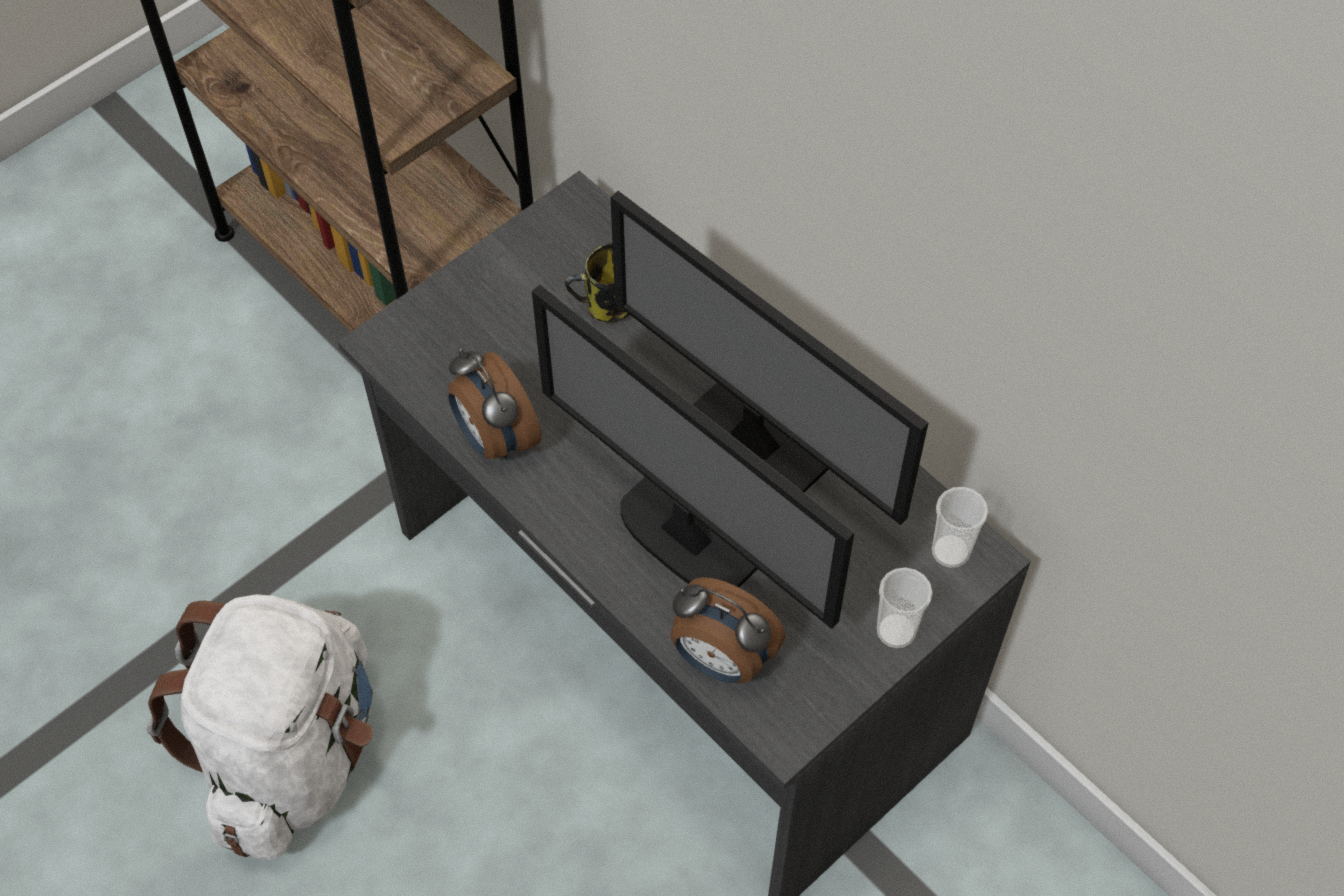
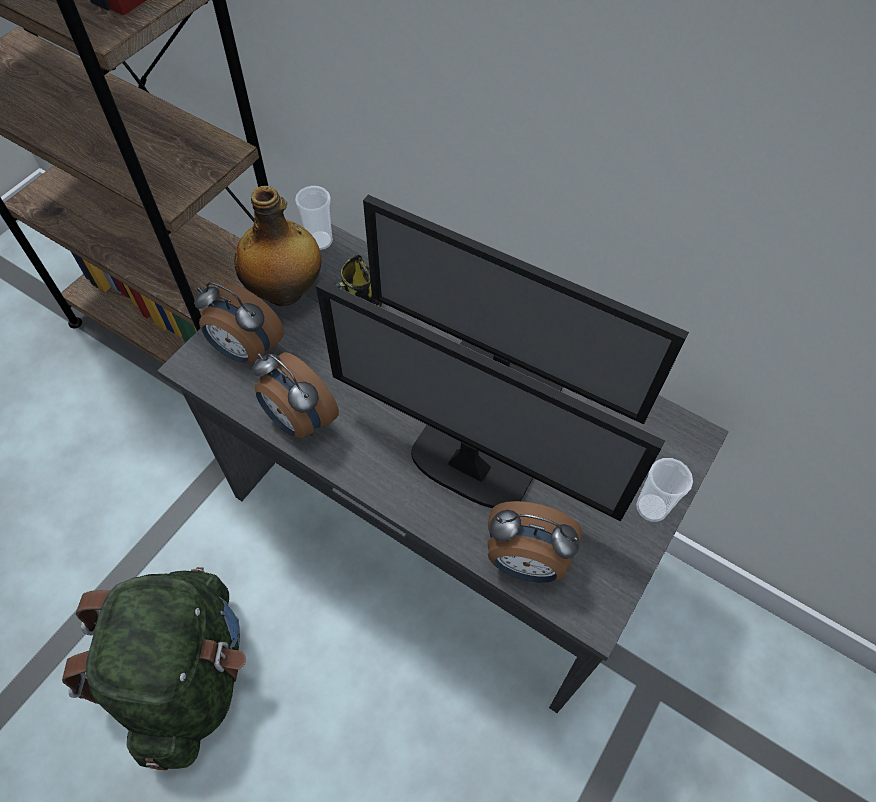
camera: 15 degrees left, 0 degrees up
(293, 754) = (188, 675): white backpack -> green backpack
(449, 337) = (246, 351): none -> alarm clock
(516, 269) = (286, 291): none -> bottle
(950, 551) = (669, 436): cup -> cup (320, 241)

